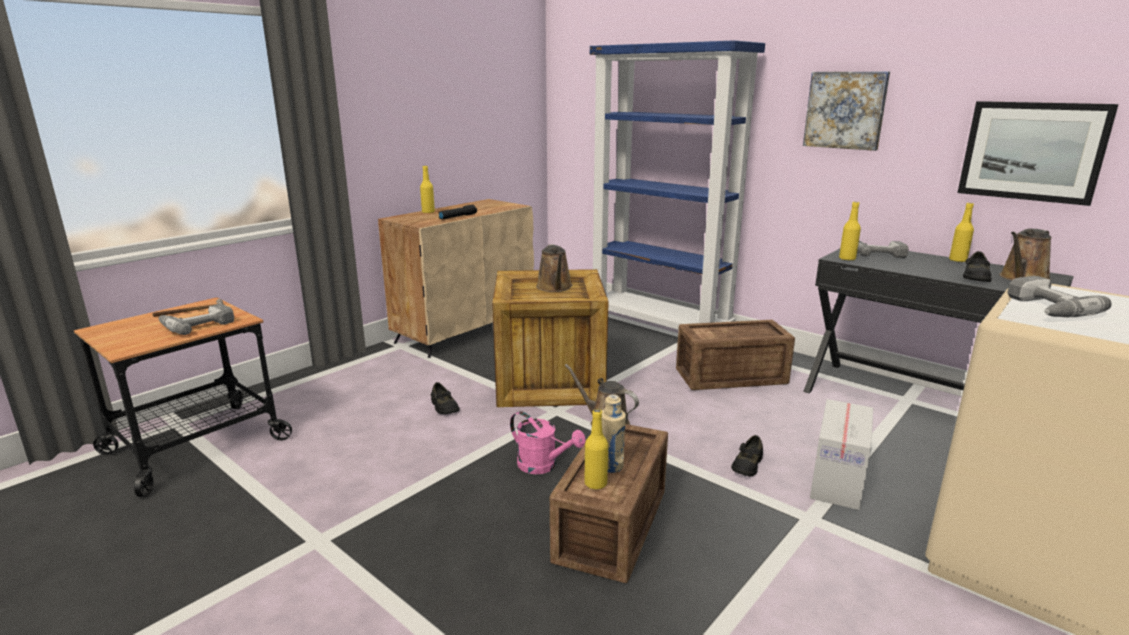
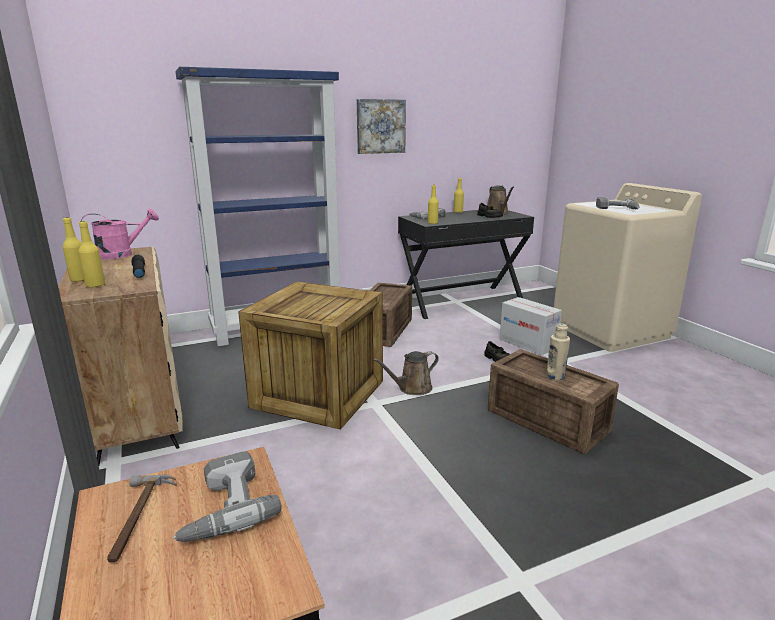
camera: 65 degrees left, 0 degrees up
(444, 407) = (312, 458): black shoe -> none
(543, 466) = (458, 429): pink watering can -> pink watering can (122, 254)
(555, 287) = (313, 303): brown watering can -> none
(595, 484) = (576, 386): yellow bottle -> yellow bottle (95, 285)
(1032, 151) = (475, 145): picture -> none

